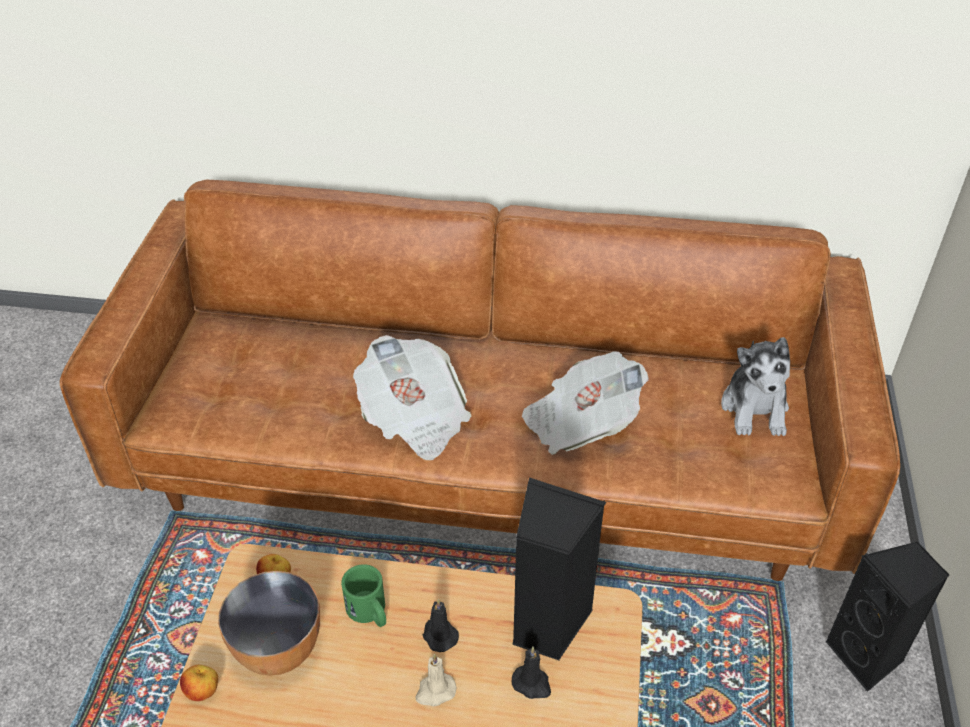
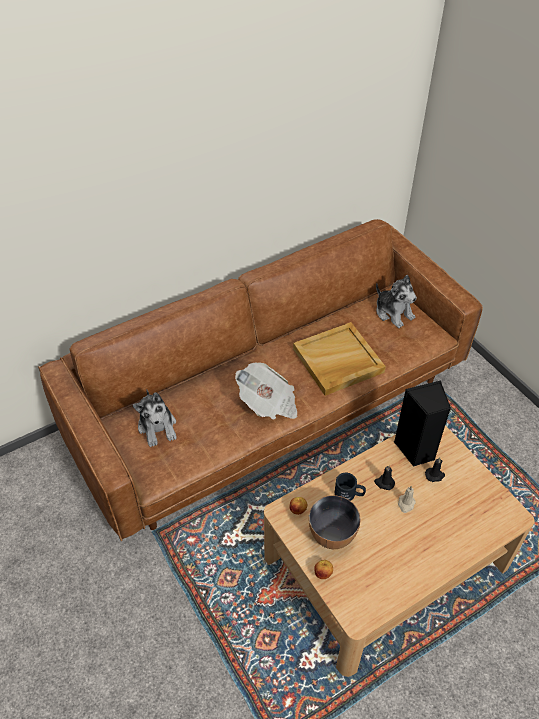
camera: 40 degrees left, 5 degrees up
(248, 361) = (158, 427): none -> plush toy
(370, 612) = (349, 494): green mug -> black mug
(580, 423) = (337, 361): newspaper -> beige tray
(867, 656) = (485, 391): black speaker -> none

